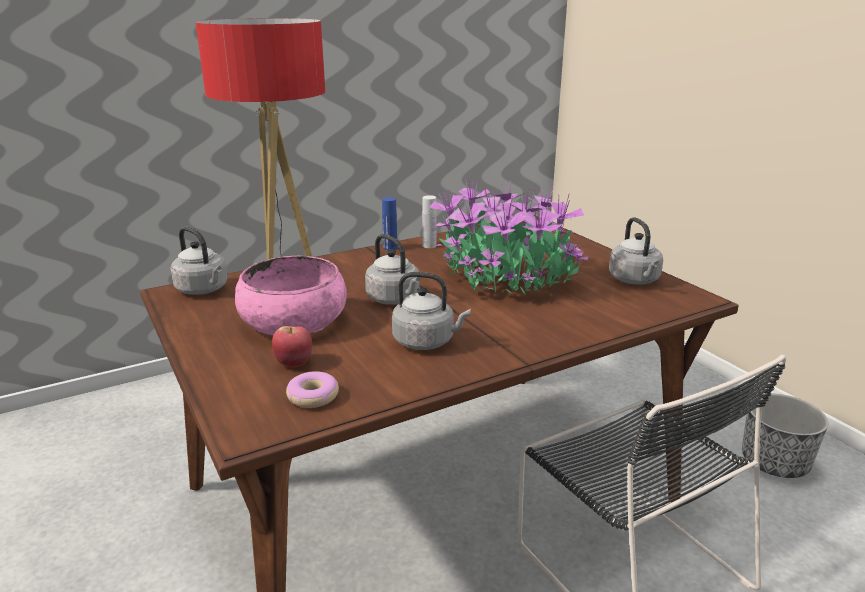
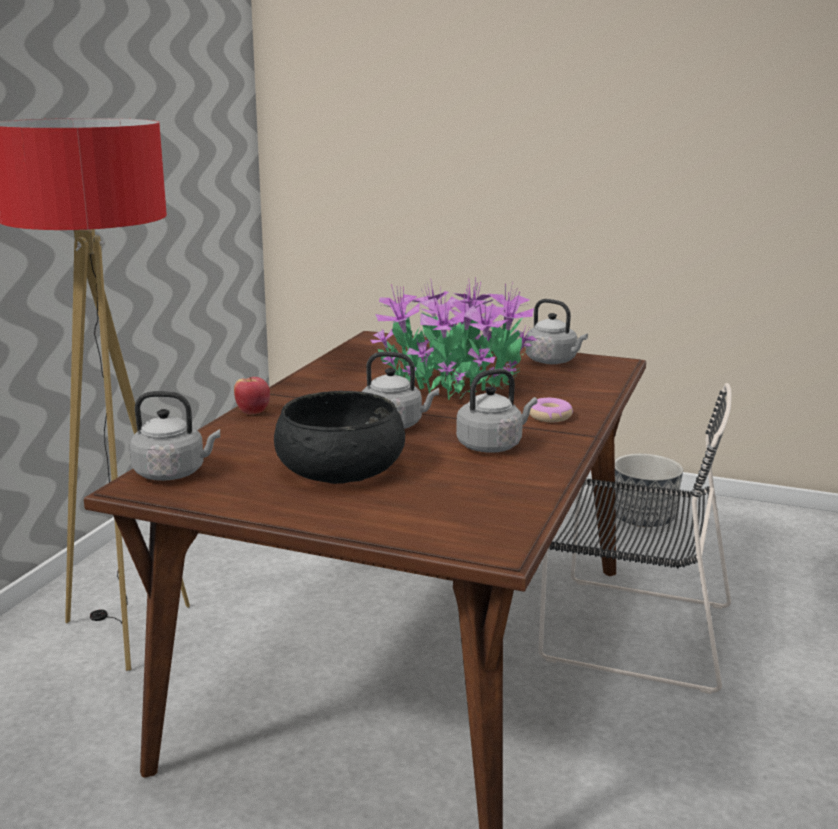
camera: 40 degrees left, 5 degrees down
(294, 321) = (340, 467): pink bowl -> black bowl
(294, 363) = (419, 495): apple -> apple (253, 412)
(313, 396) = (490, 509): donut -> donut (550, 417)
(390, 248) = (290, 387): blue bottle -> none
(429, 245) = (325, 377): white bottle -> none

